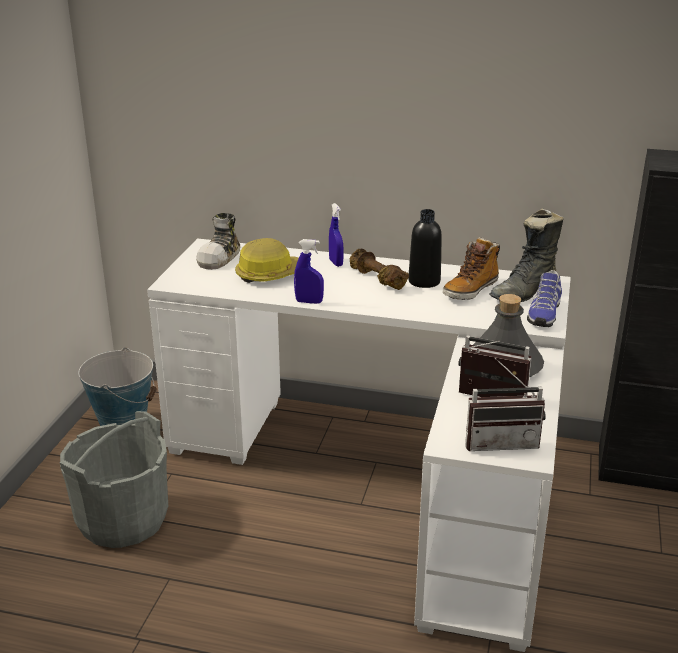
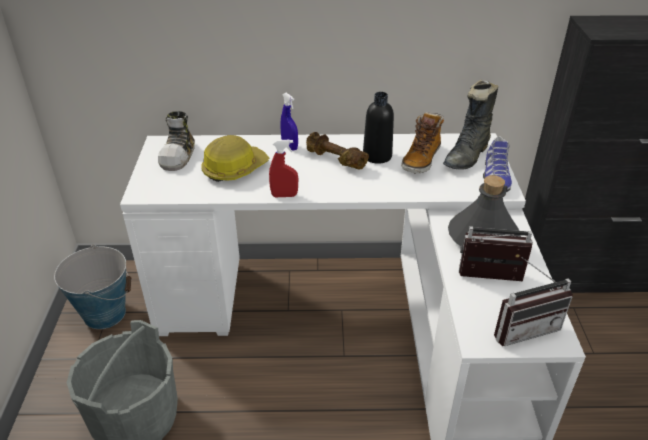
camera: 15 degrees left, 10 degrees up
(309, 302) = (284, 195): blue spray bottle -> red spray bottle

